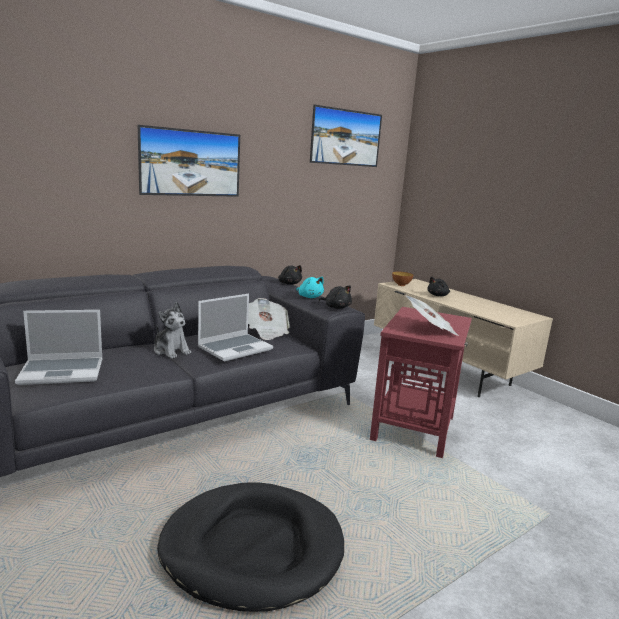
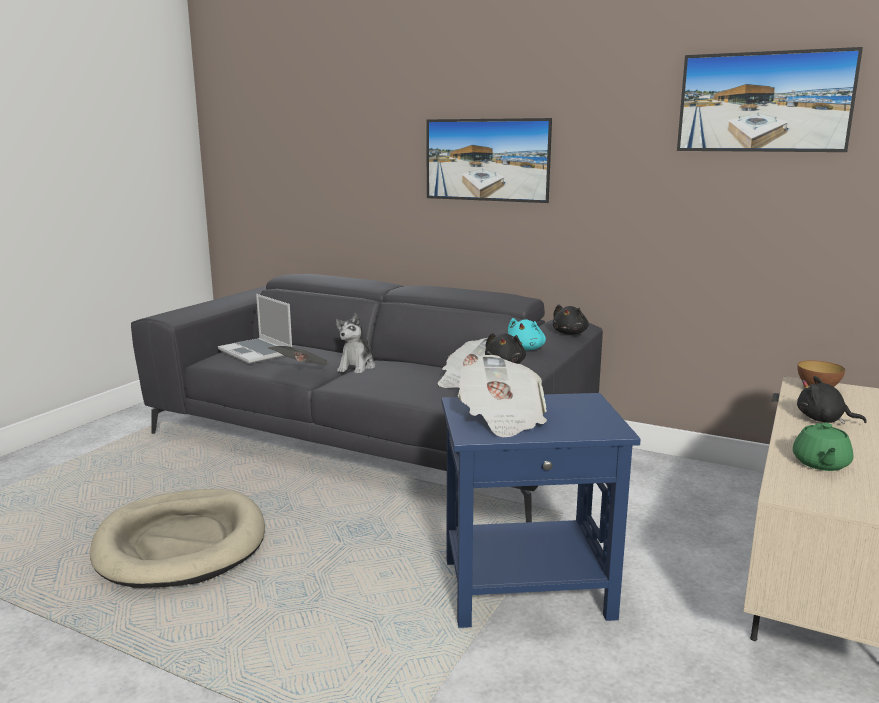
camera: 65 degrees right, 0 degrees up
(159, 368) = (303, 372): none -> newspaper
(235, 348) = (392, 381): laptop -> none
(252, 548) = (181, 543): black dog bed -> beige dog bed
(414, 428) = (527, 589): red side table -> blue side table
(484, 310) = (820, 464): none -> green teapot

